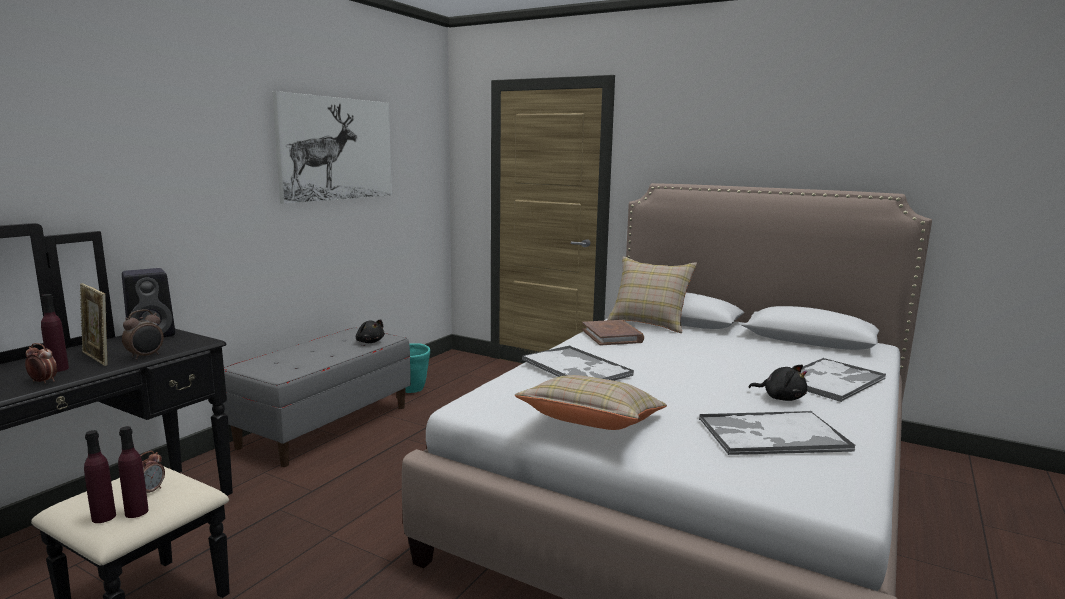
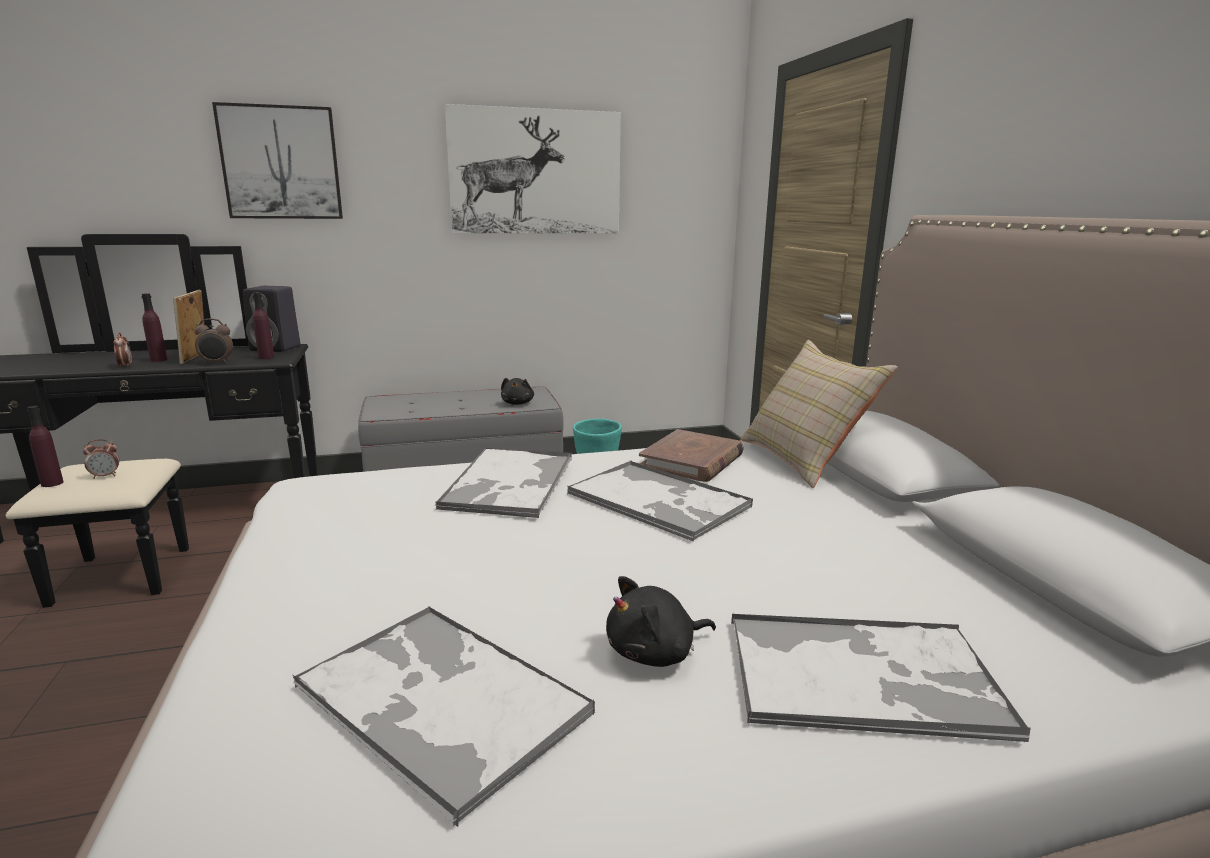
camera: 45 degrees right, 5 degrees up
(133, 142) = (281, 163): none -> picture
(136, 512) = (67, 487): purple bottle -> purple bottle (266, 357)
(592, 425) = (315, 557): beige pillow -> none
(649, 355) = (659, 500): none -> tray
(781, 398) = (655, 653): black plush toy -> black plush toy turned 75 degrees clockwise

